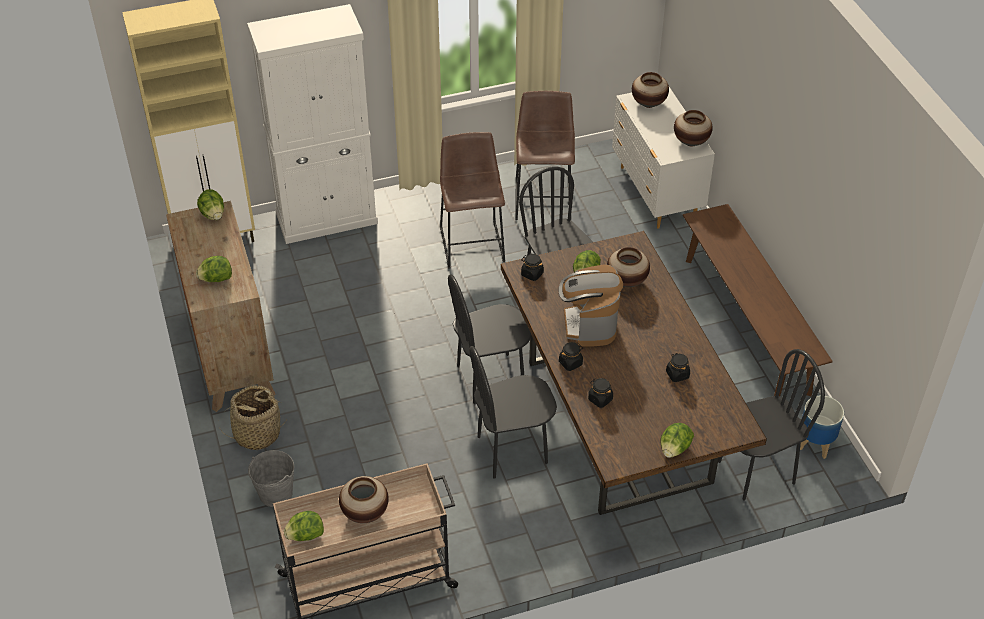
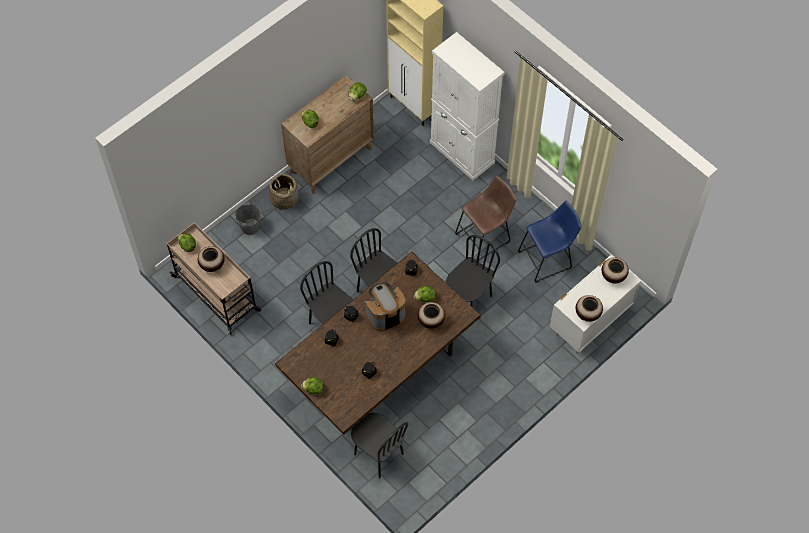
camera: 65 degrees right, 15 degrees up
(543, 198) = (547, 259): brown stool -> blue stool
(746, 324) = (496, 413): brown bench -> none
(816, 444) = (415, 481): planter -> none

